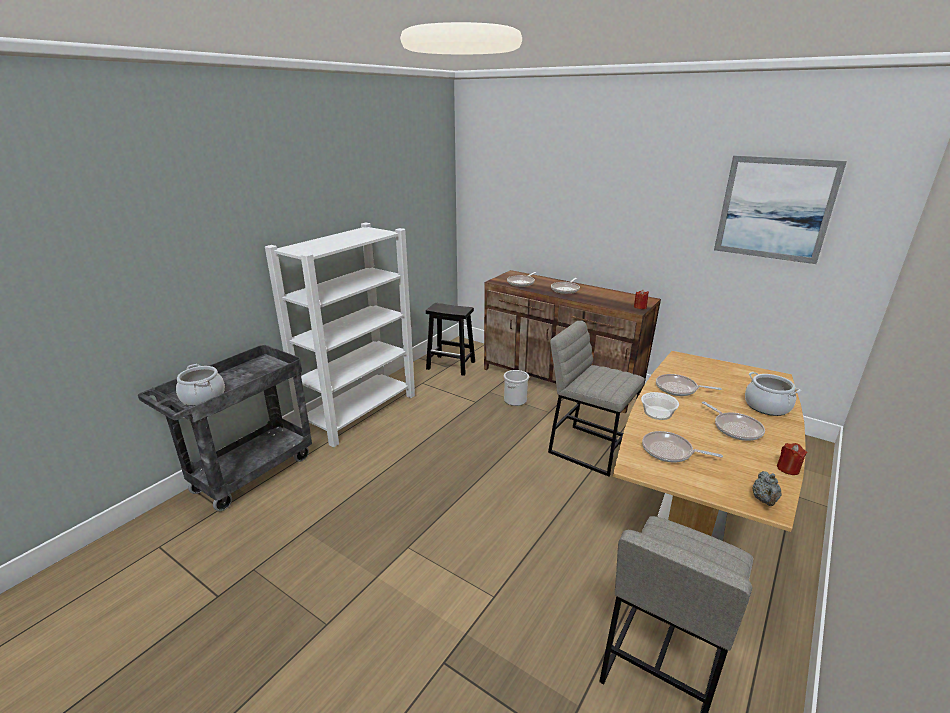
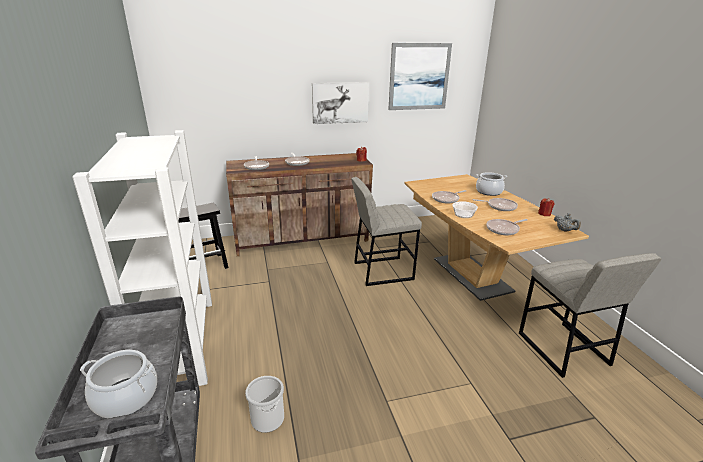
camera: 50 degrees left, 0 degrees up
(515, 400) = (294, 266): bucket -> bucket (268, 419)
(645, 228) = (340, 102): none -> picture

